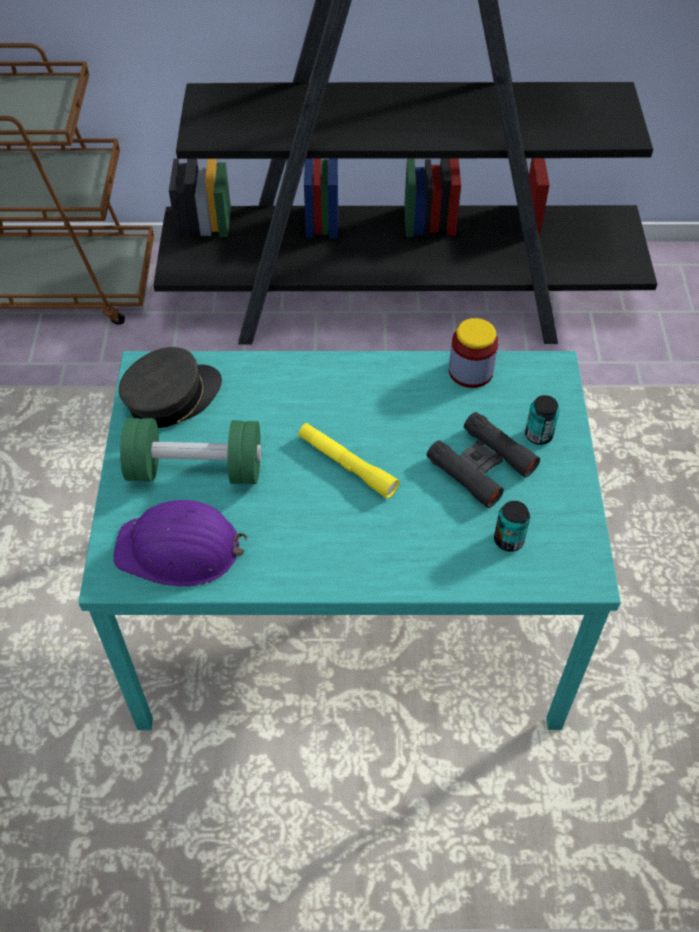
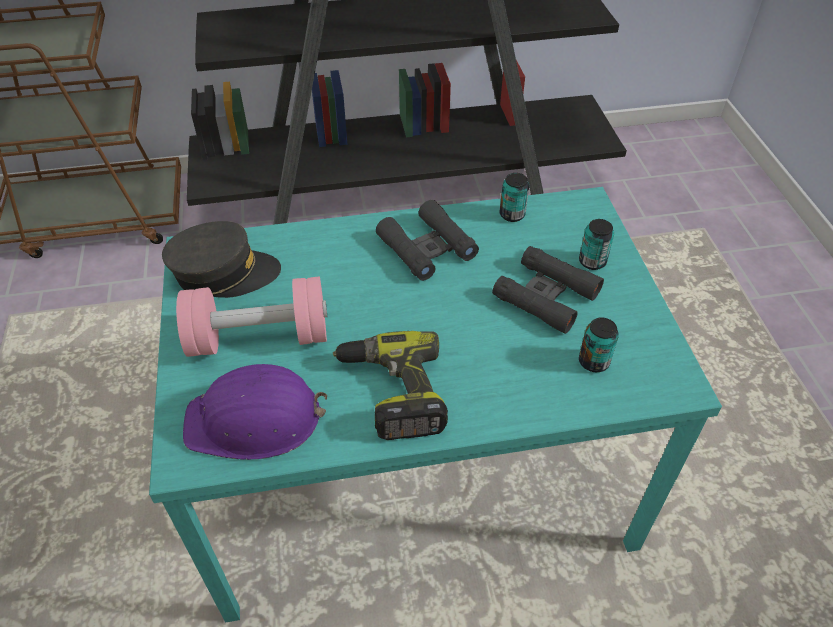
camera: 10 degrees left, 5 degrees down
(172, 398) = (224, 273): grey cap -> grey cap turned 45 degrees clockwise
(195, 469) = (259, 337): green dumbbell -> pink dumbbell
(309, 542) = (392, 392): none -> power drill
(347, 465) = (414, 313): yellow flashlight -> none
(375, 397) = (427, 248): none -> black binoculars
(470, 371) = (512, 214): jar -> can

